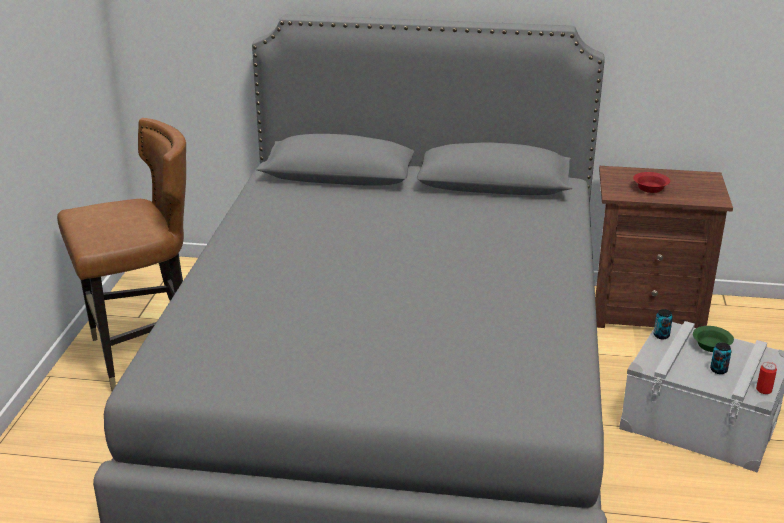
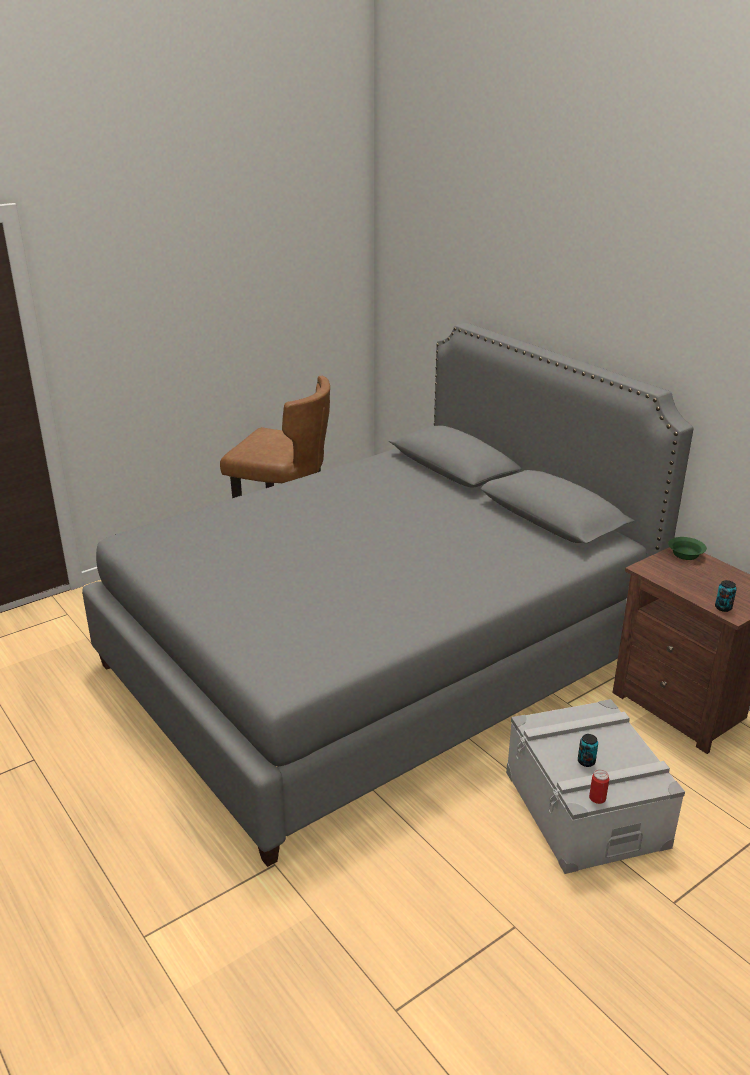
camera: 45 degrees right, 0 degrees up
(649, 188) = (688, 577): red bowl -> none
(661, 335) = (586, 711): can -> can (723, 607)
(712, 346) = (616, 743): green bowl -> green bowl (686, 555)

